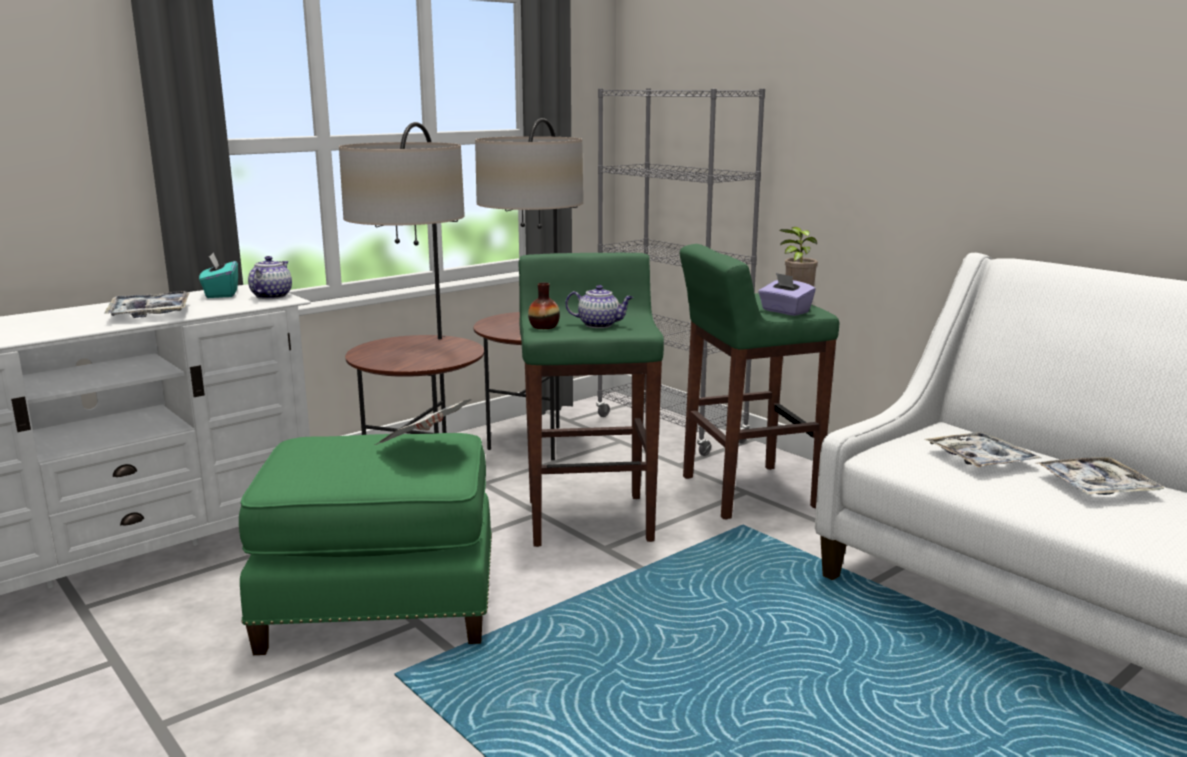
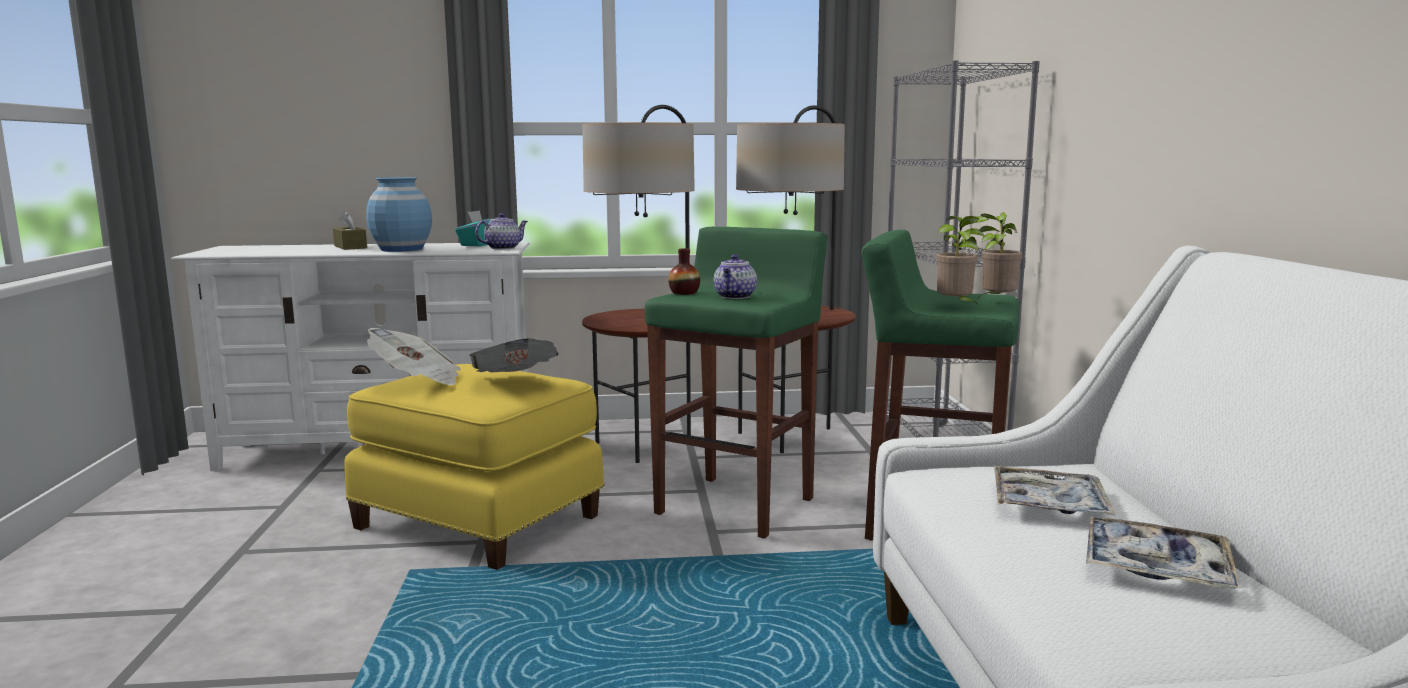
camera: 35 degrees right, 5 degrees down
(61, 317) = (350, 247): none -> brown tissue box
(150, 313) = (401, 249): tray -> blue vase
(318, 469) = (417, 380): none -> newspaper
(380, 603) = (480, 520): green ottoman -> yellow ottoman
(600, 325) = (735, 297): teapot -> teapot turned 60 degrees clockwise
(785, 311) = (956, 307): purple tissue box -> potted plant

